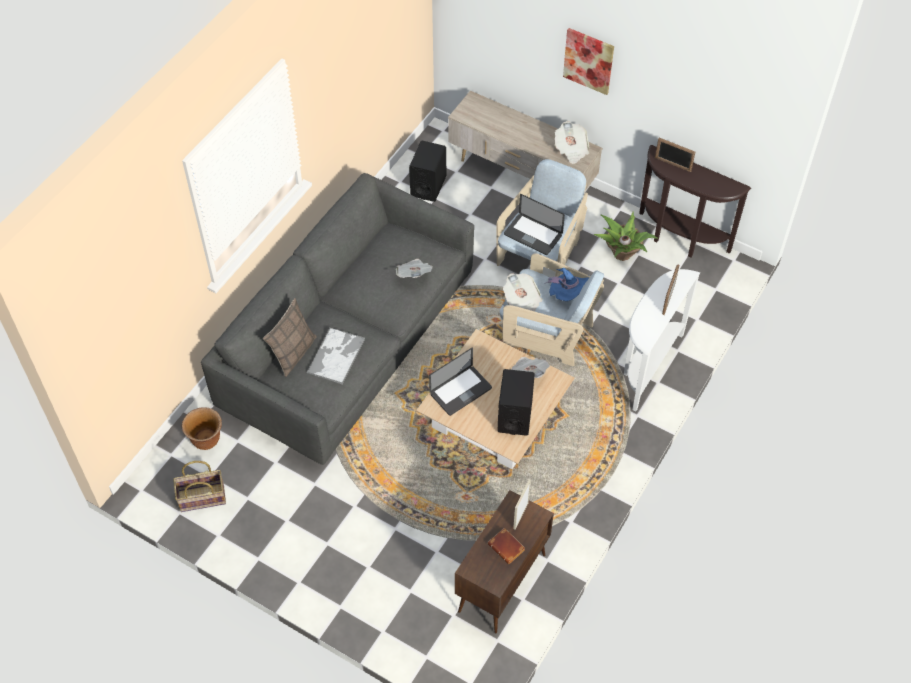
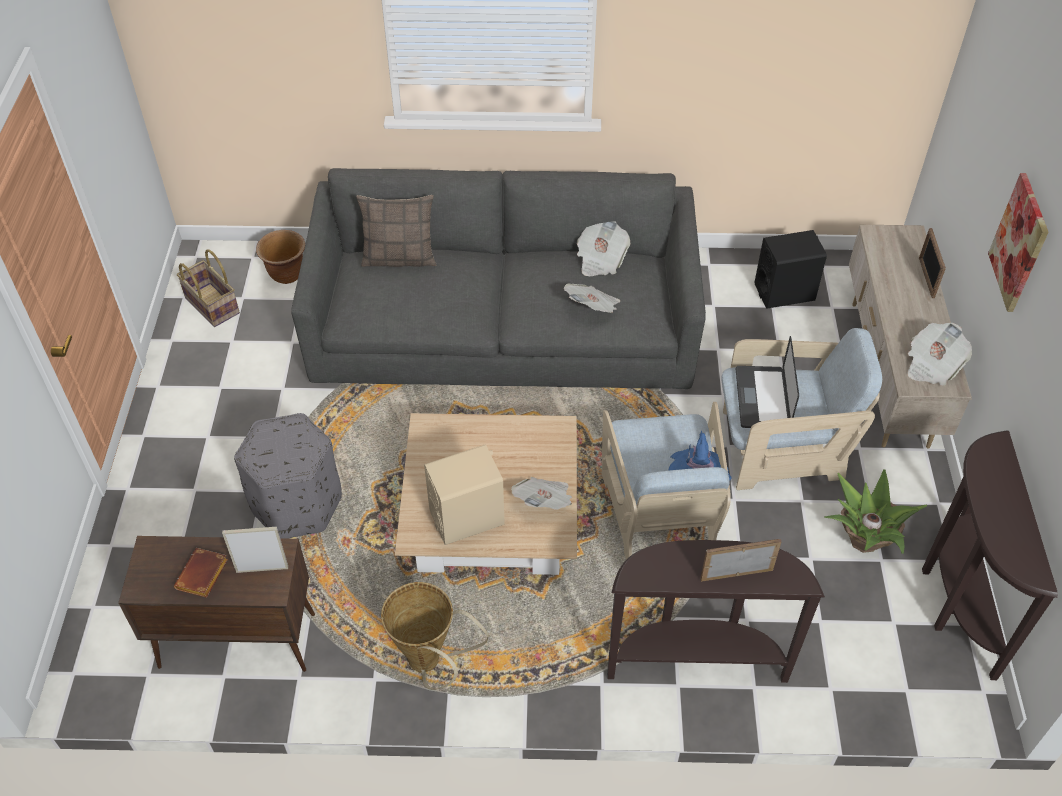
camera: 60 degrees right, 5 degrees down
(336, 355) = (420, 294): tray -> none
(419, 512) = (297, 504): none -> grey ottoman
(460, 391) = (468, 444): laptop -> none
(514, 416) = (467, 517): black speaker -> beige speaker
(522, 301) = (644, 435): newspaper -> newspaper (600, 259)
(577, 490) = (430, 664): none -> basket
(647, 366) = (695, 659): white console table -> brown console table
(672, 164) = (997, 472): picture frame -> picture frame (926, 277)

